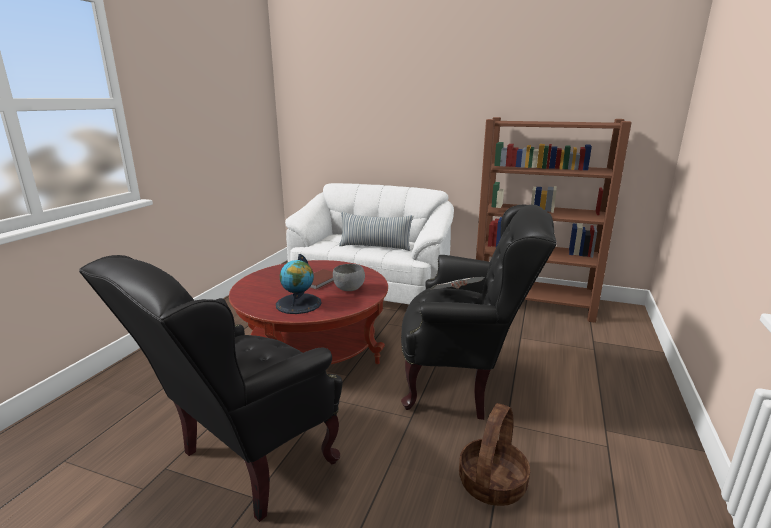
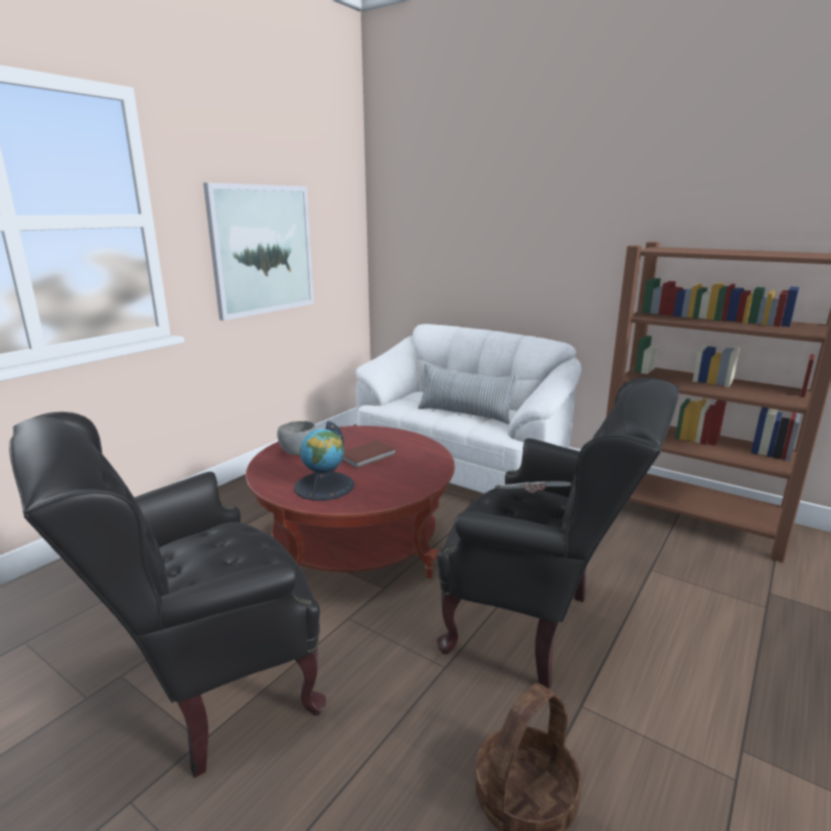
camera: 15 degrees right, 0 degrees up
(204, 128) = (263, 250): none -> picture
(348, 289) = (397, 473): grey bowl -> grey bowl (298, 453)

